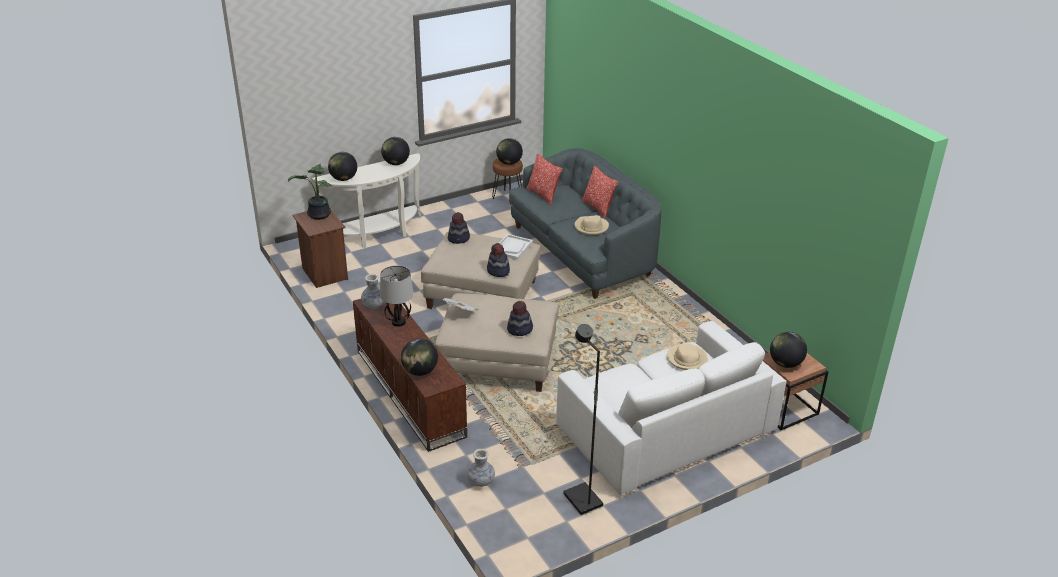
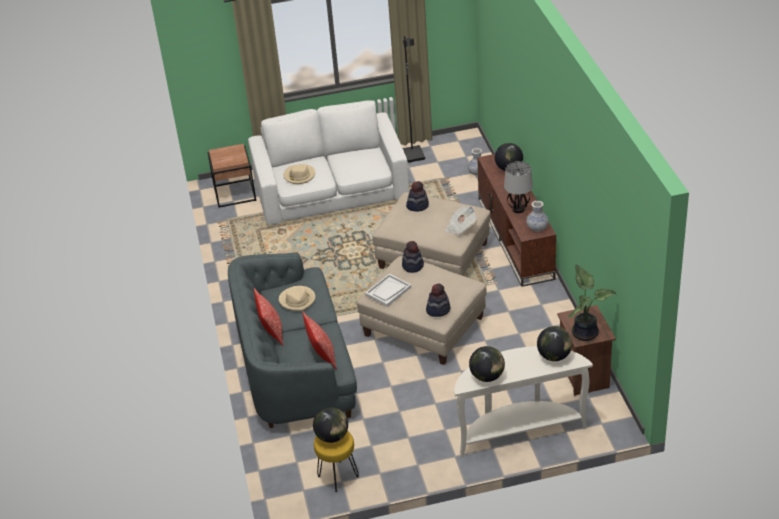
camera: 160 degrees left, 5 degrees up
(507, 196) = (338, 476): brown stool -> yellow stool
(785, 364) = (234, 155): globe -> none

